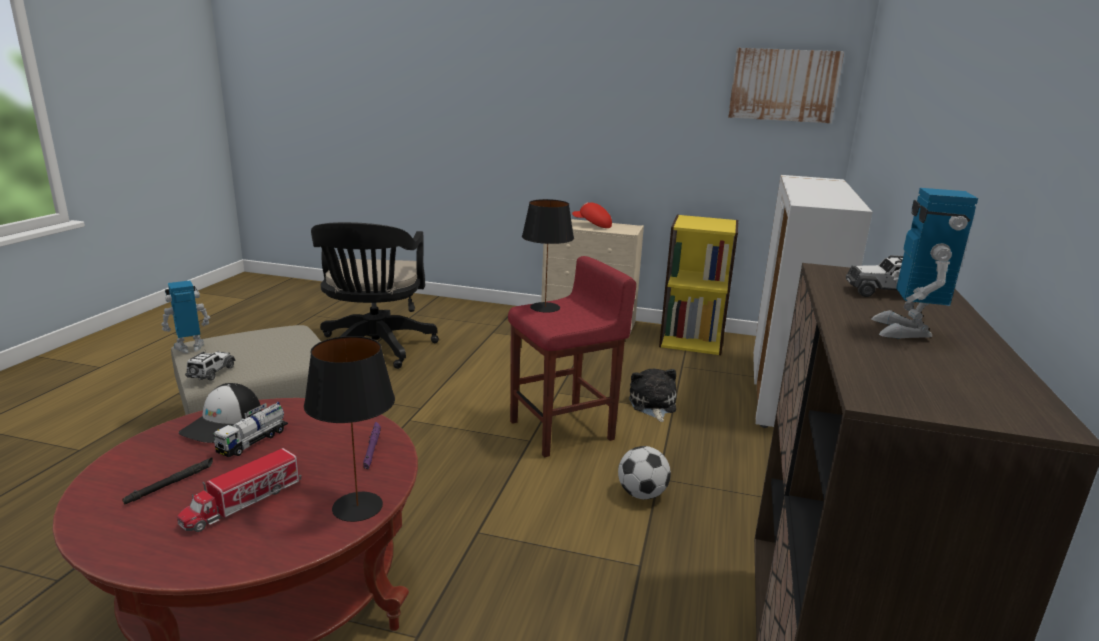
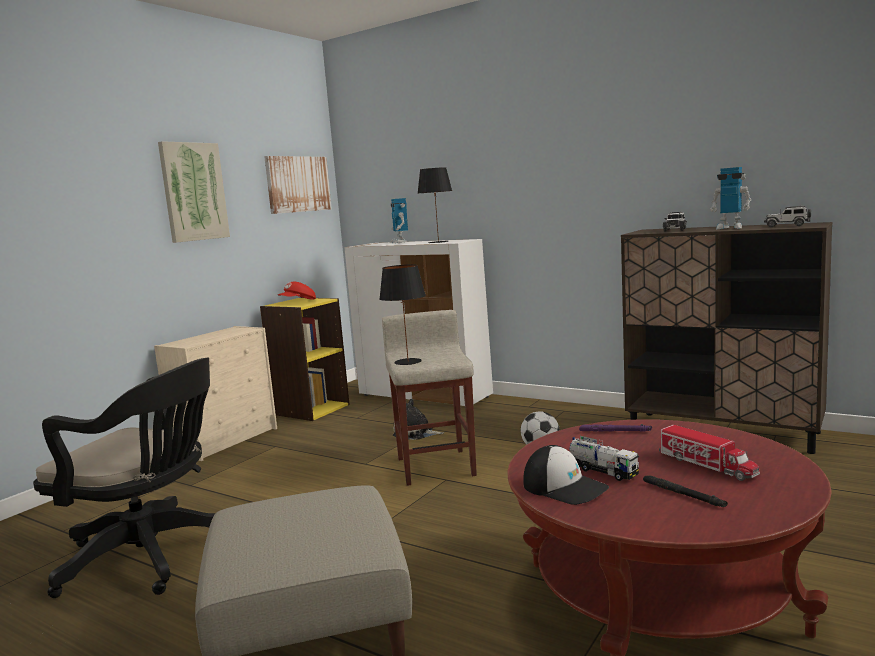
camera: 70 degrees left, 10 degrees down
(190, 348) = (253, 573): toy robot -> toy robot (399, 242)
(211, 373) = (363, 544): toy car -> toy car (787, 226)
(358, 506) = (702, 431): black table lamp -> black table lamp (438, 242)
(563, 430) = (435, 466): red stool -> beige stool
(592, 225) = (209, 337): red cap -> red cap (298, 301)
(630, 83) = (193, 192): none -> picture

